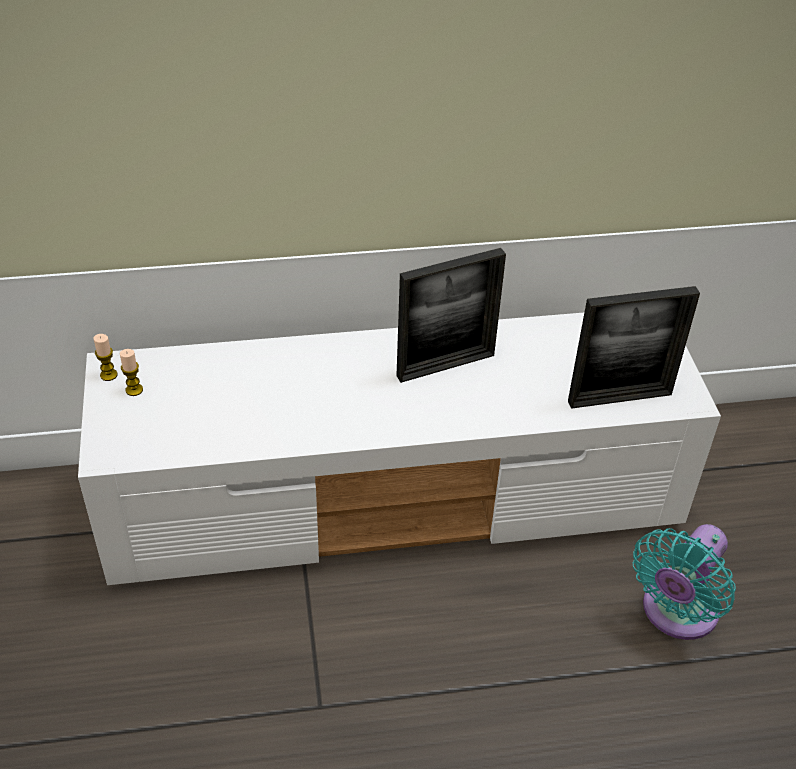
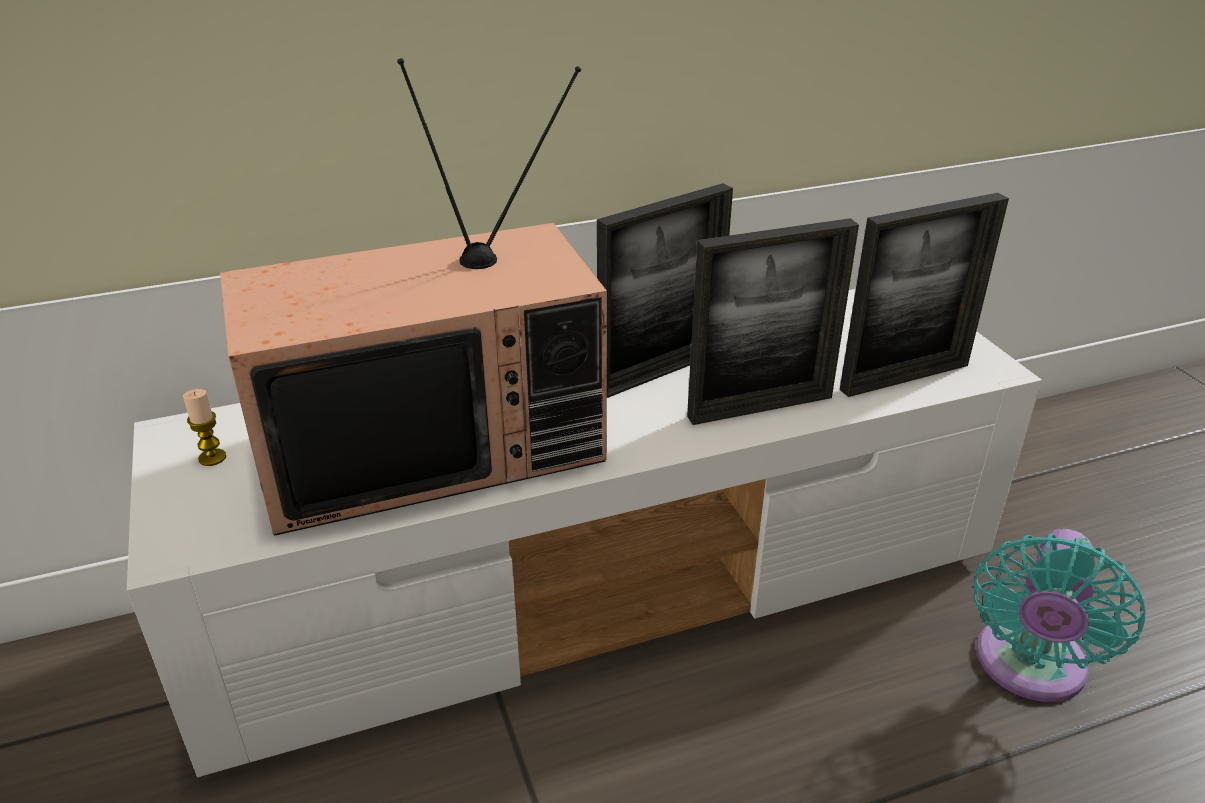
camera: 10 degrees left, 10 degrees down
(108, 375) = (170, 444): candle -> none
(276, 403) = (434, 446): none -> television
(505, 407) = (760, 407): none -> picture frame

